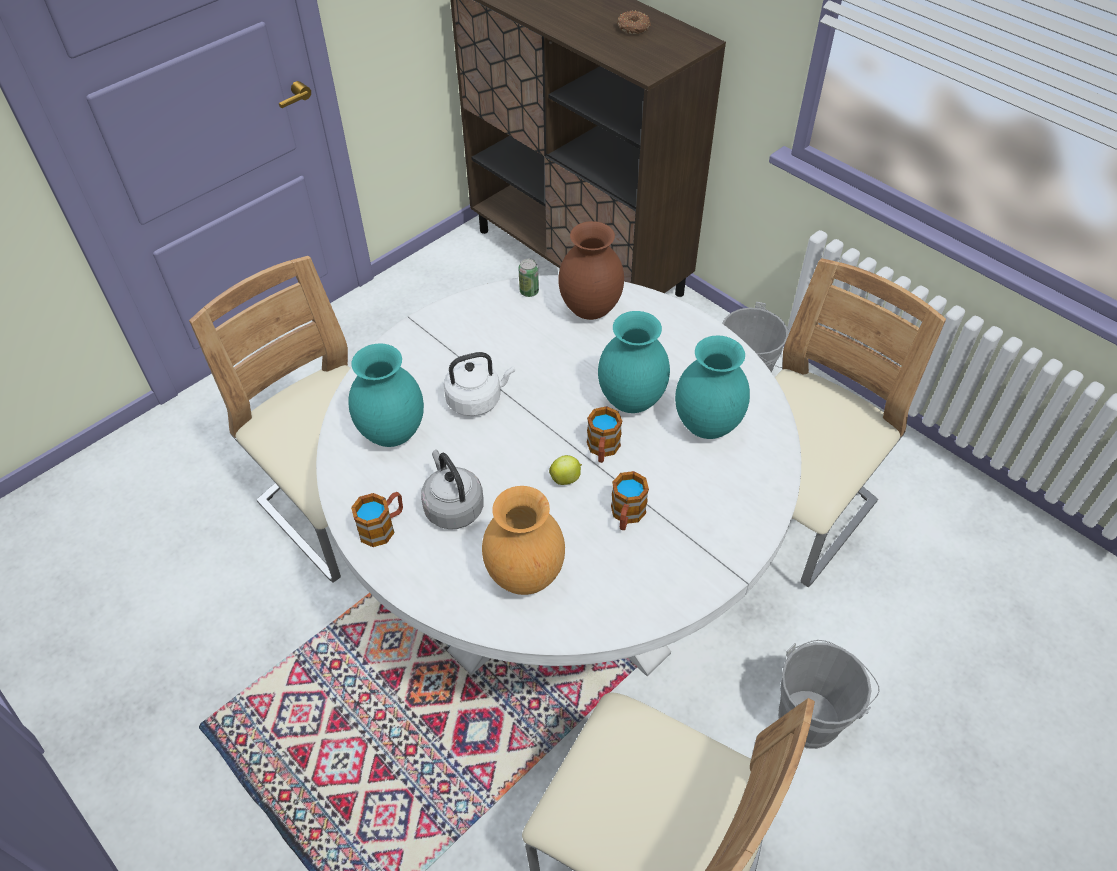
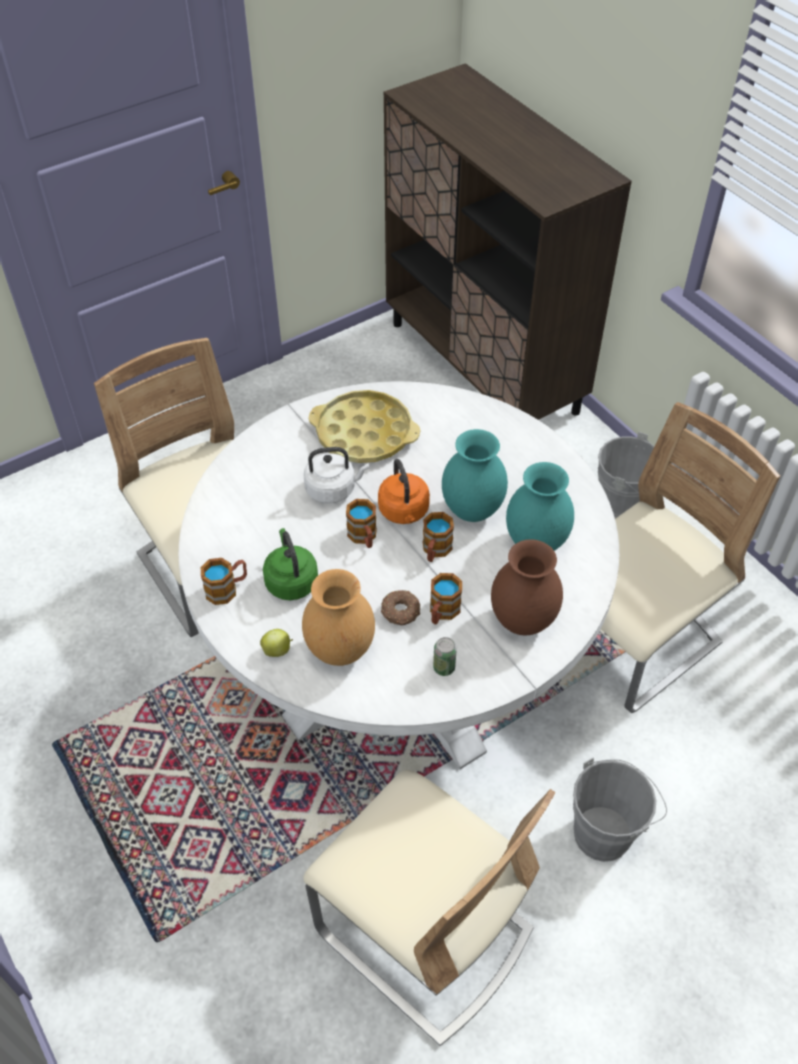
camera: 10 degrees right, 0 degrees up
(394, 434) = (253, 509): turquoise vase -> none
(452, 507) = (291, 581): grey kettle -> green kettle
(496, 336) = (364, 433): none -> yellow tray
(522, 447) = (364, 537): none -> mug
(529, 292) = (403, 396): can -> can (444, 668)
(559, 413) = (404, 512): none -> orange kettle
(566, 478) = (396, 571): apple -> apple (278, 650)
(591, 311) = (456, 422): brown vase -> brown vase (523, 622)
(633, 28) = (546, 157): donut -> donut (400, 612)

